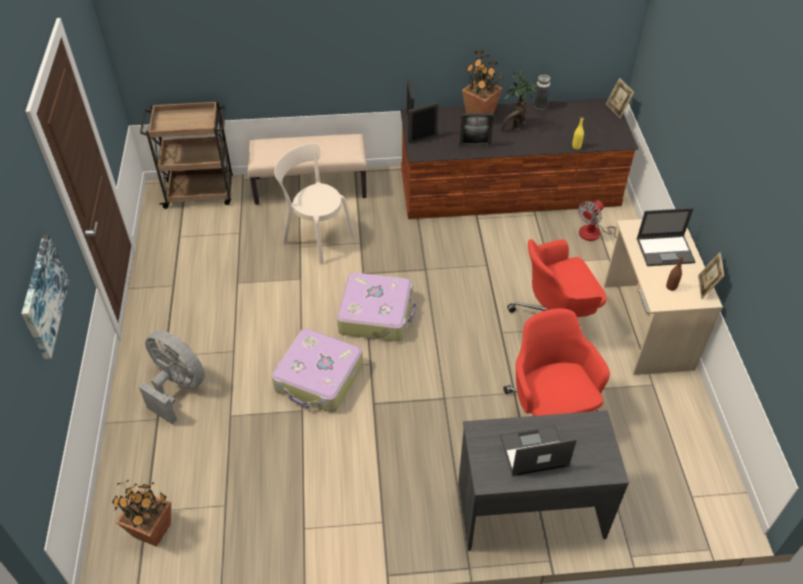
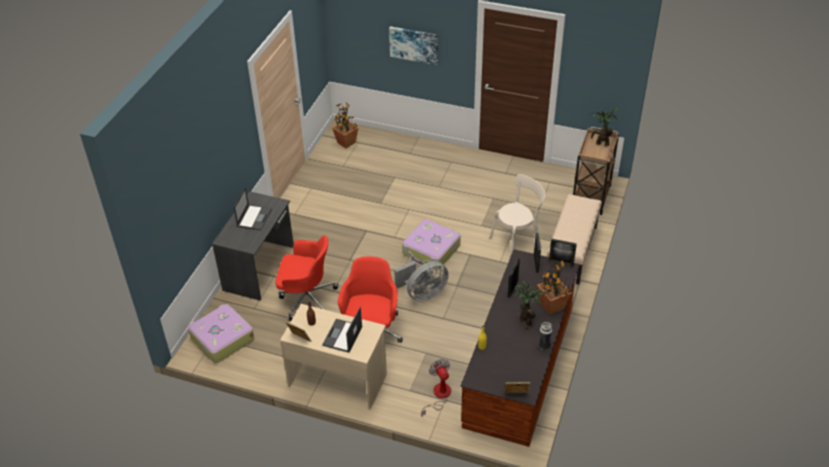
camera: 115 degrees right, 5 degrees down
(173, 120) = (600, 143): none -> potted plant
(177, 387) = (426, 162): grey fan -> grey fan (423, 294)
(319, 378) = (397, 214): suitcase -> suitcase (221, 339)

